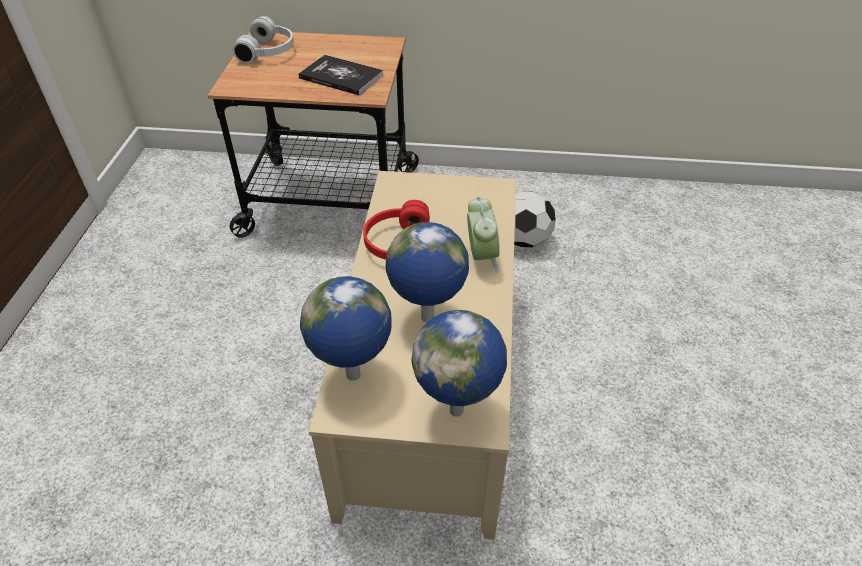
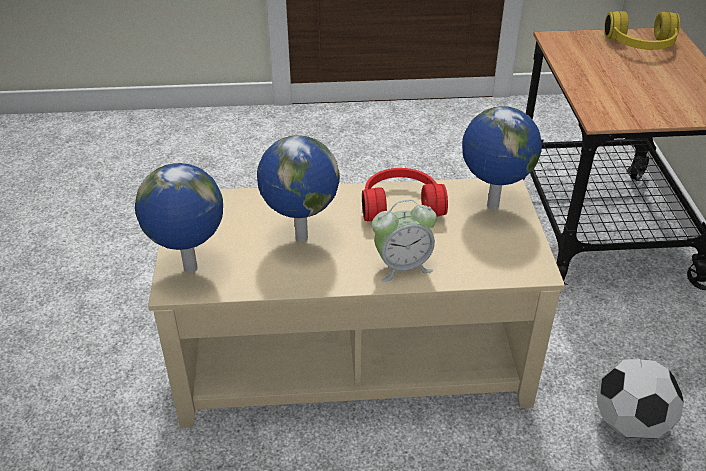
camera: 80 degrees right, 5 degrees down
(269, 52) = (641, 45): white headphones -> yellow headphones
(341, 76) = (625, 94): book -> none
(354, 376) = (224, 204): globe -> globe (491, 206)

